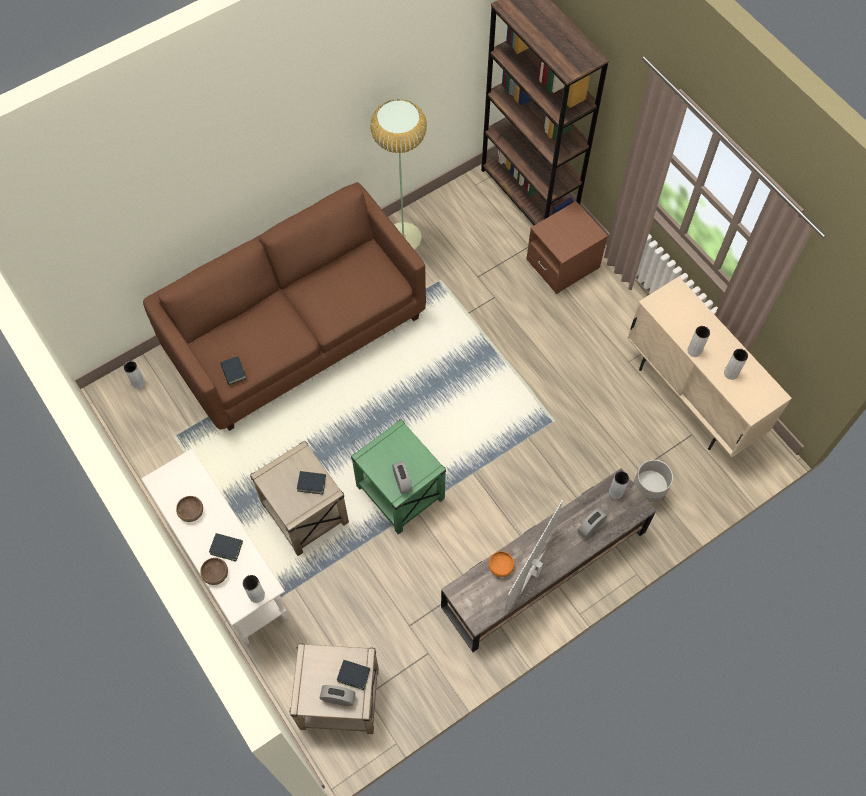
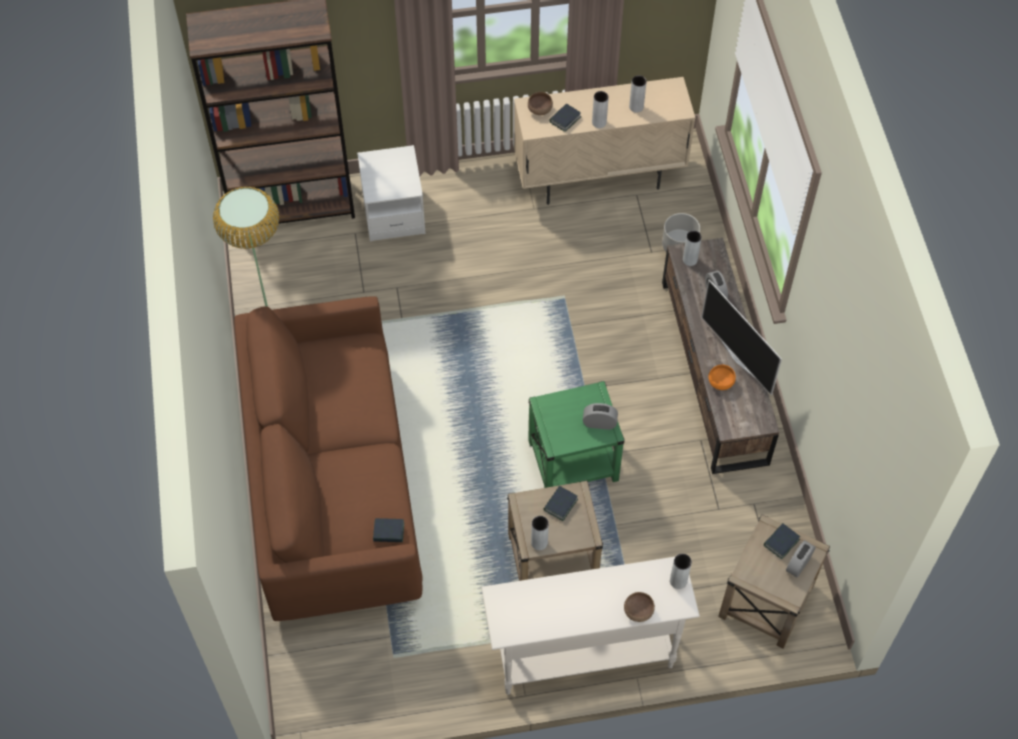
camera: 65 degrees left, 5 degrees down
(138, 383) = (303, 672): grey vase -> grey vase (539, 543)
(191, 512) = (557, 612): brown bowl -> brown bowl (540, 110)
(226, 548) = (613, 591): book -> book (565, 119)
(563, 264) = (393, 213): brown nightstand -> white nightstand

